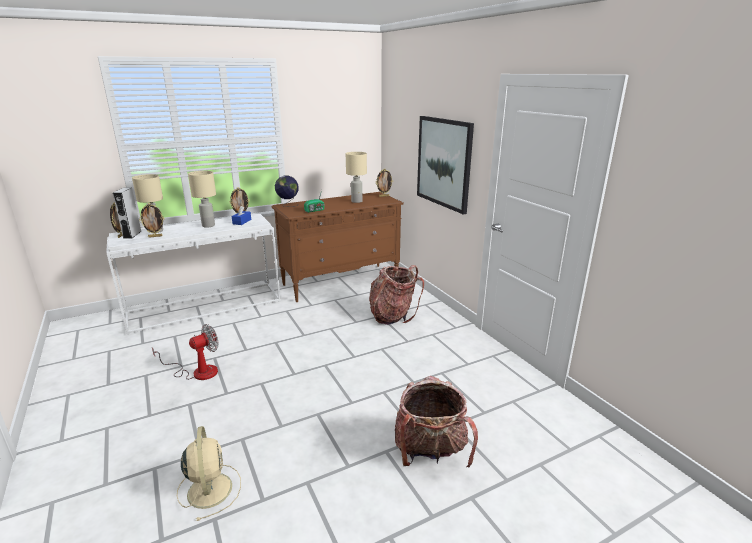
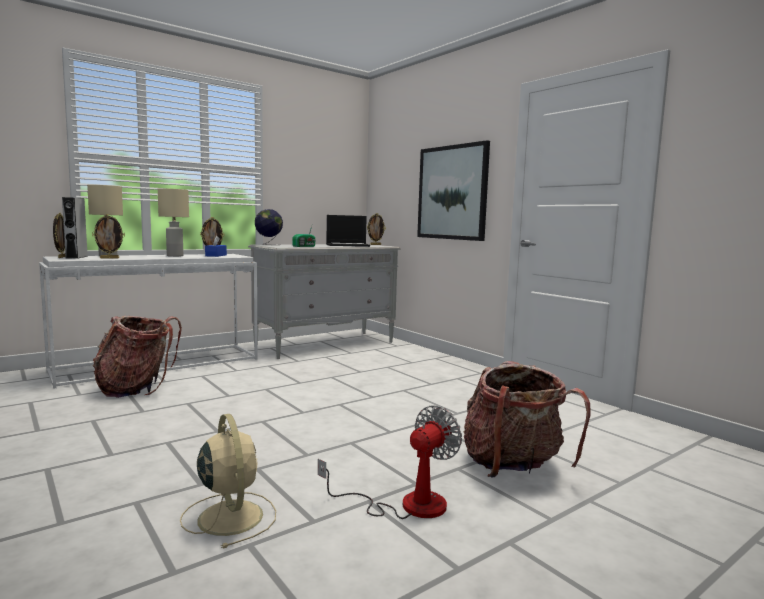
camera: 10 degrees left, 15 degrees down
(197, 372) = (168, 415): fan -> fan (406, 505)
(342, 282) = (327, 345): brown dresser -> white dresser
(357, 201) = (348, 245): beige table lamp -> laptop
(392, 315) = (402, 366): backpack -> backpack (136, 388)

